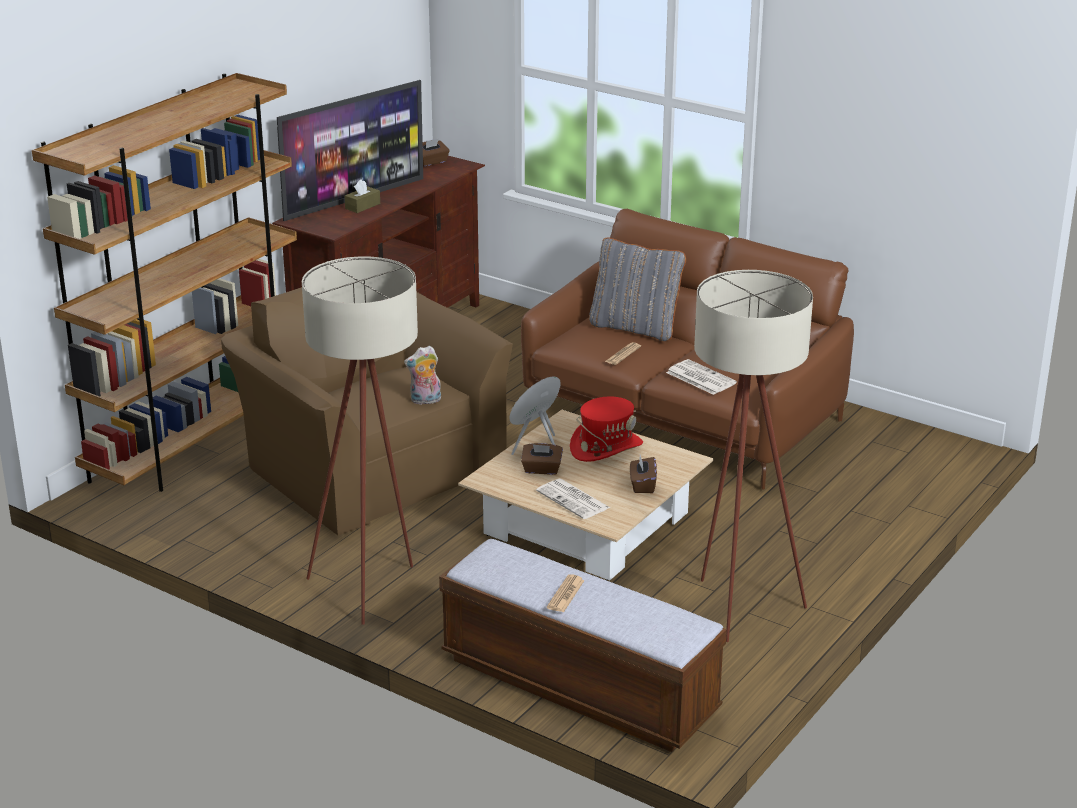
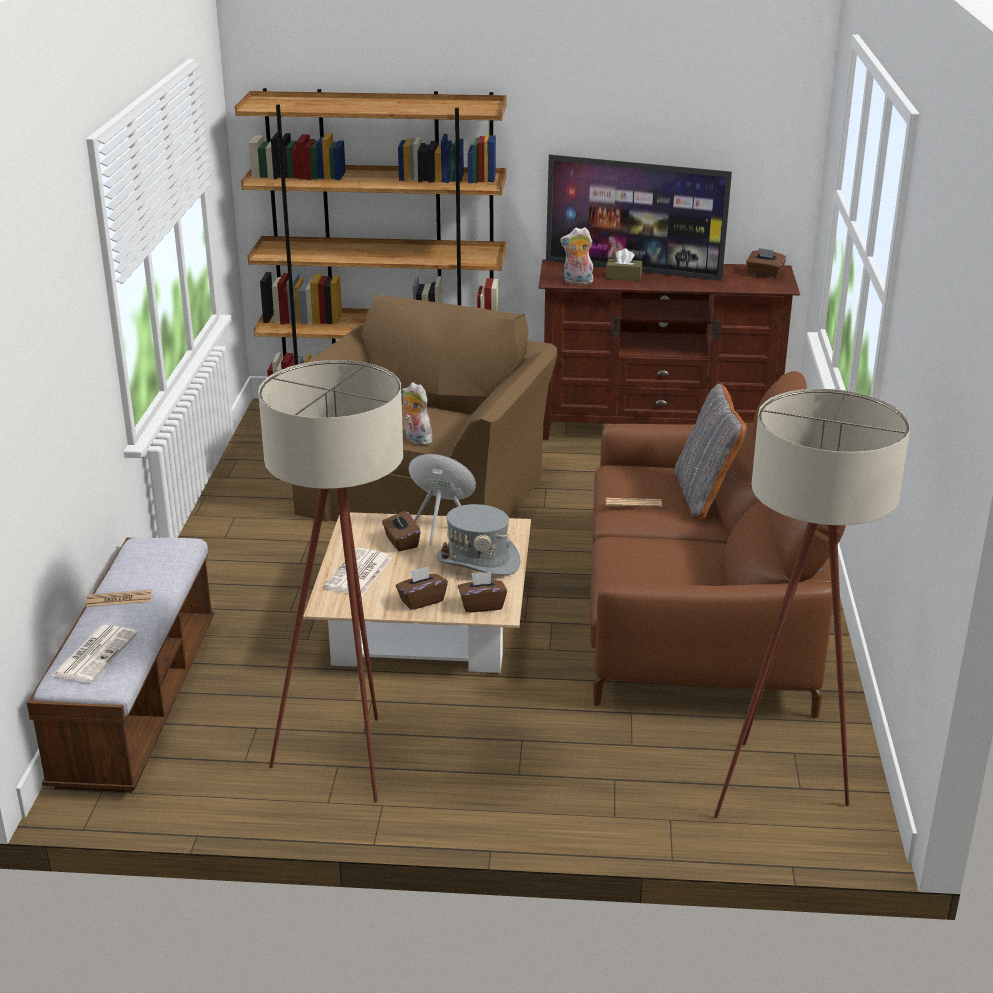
camera: 60 degrees right, 0 degrees up
(348, 224) = (577, 282): none -> plush toy
(372, 585) = (231, 554): beige floor lamp -> beige floor lamp (785, 792)
(606, 447) = (478, 561): red hat -> grey hat
(673, 464) = (482, 605): none -> brown tissue box
(699, 378) = (632, 556): newspaper -> newspaper (95, 654)

